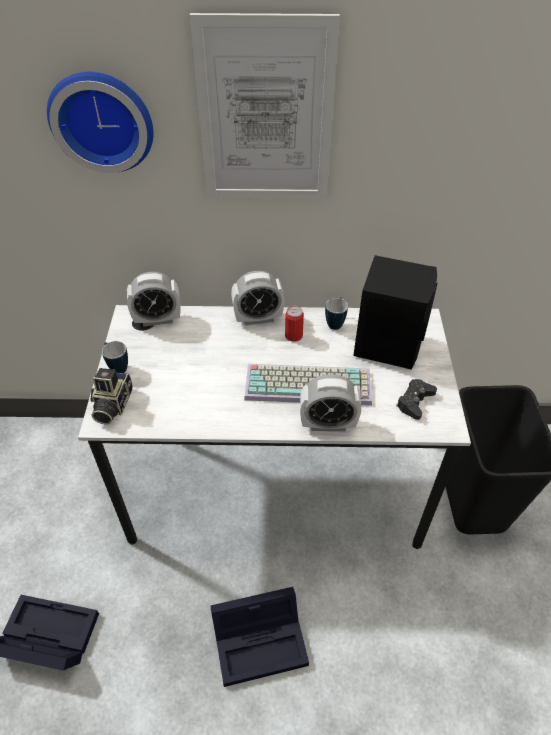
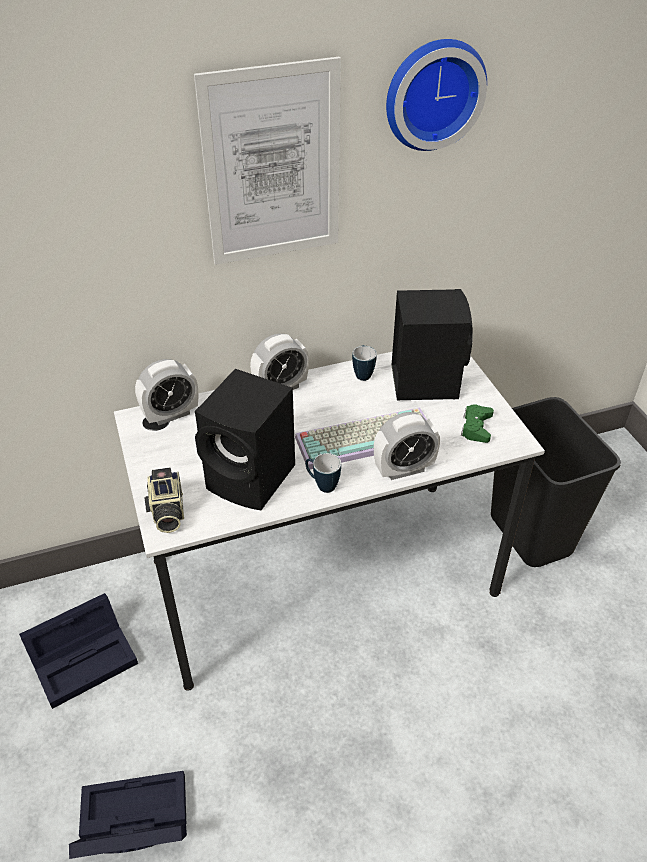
camera: 20 degrees left, 5 degrees down
(102, 120) = (99, 198): wall clock -> wall clock (432, 93)
(117, 367) = (151, 473): mug -> mug (322, 485)
(194, 395) = (253, 479): none -> black speaker
(262, 640) = (379, 738): black storage box -> black storage box (85, 657)
(293, 336) = (327, 396): can -> none
(414, 402) = (476, 427): black game controller -> green game controller

